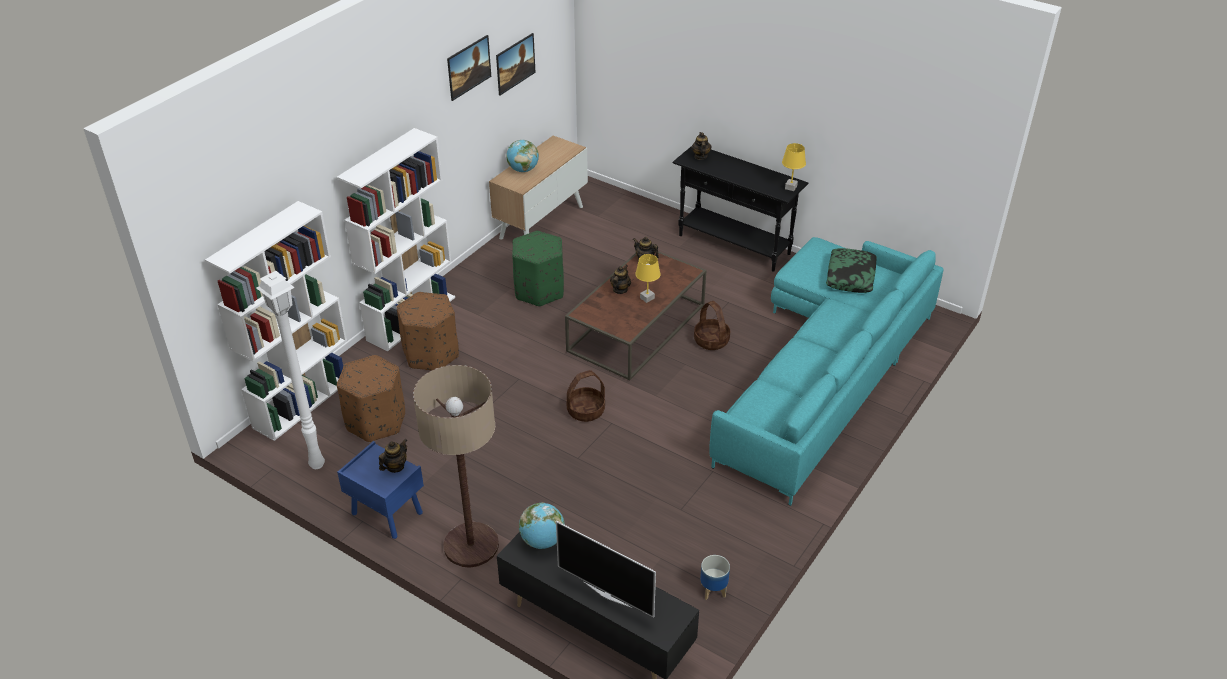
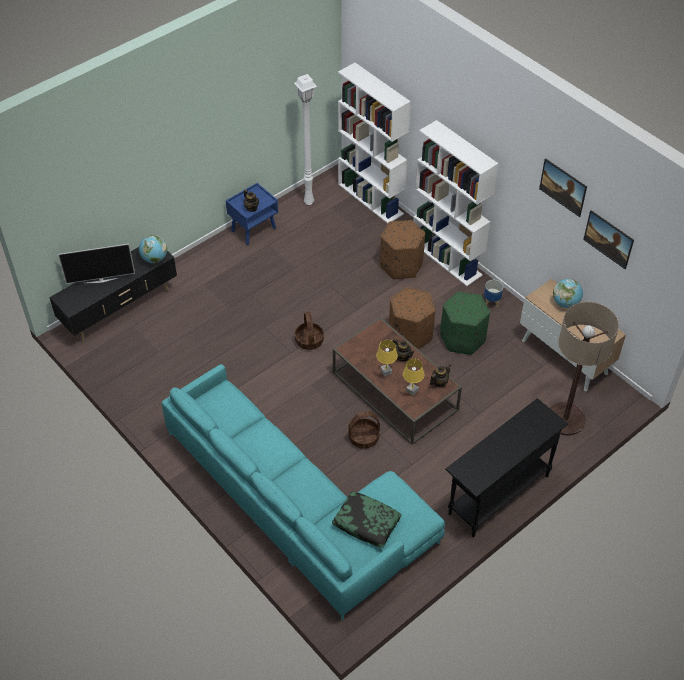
camera: 105 degrees right, 10 degrees up
(376, 421) = (339, 231): brown ottoman -> brown ottoman (410, 334)
(471, 545) = (211, 263): floor lamp -> floor lamp (565, 419)
(608, 594) = (101, 280): television -> television turned 150 degrees counterclockwise
(700, 156) = (541, 421): teapot -> none
(713, 590) = (120, 371): planter -> planter (491, 302)
(790, 187) = (469, 478): yellow table lamp -> yellow table lamp (412, 390)

